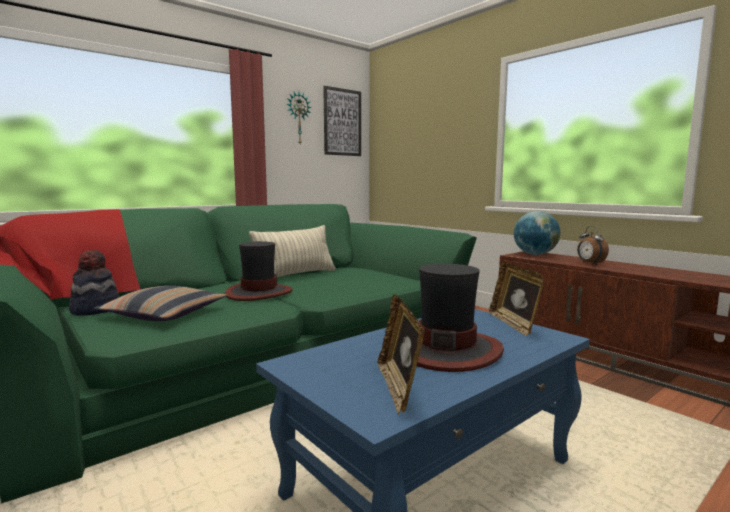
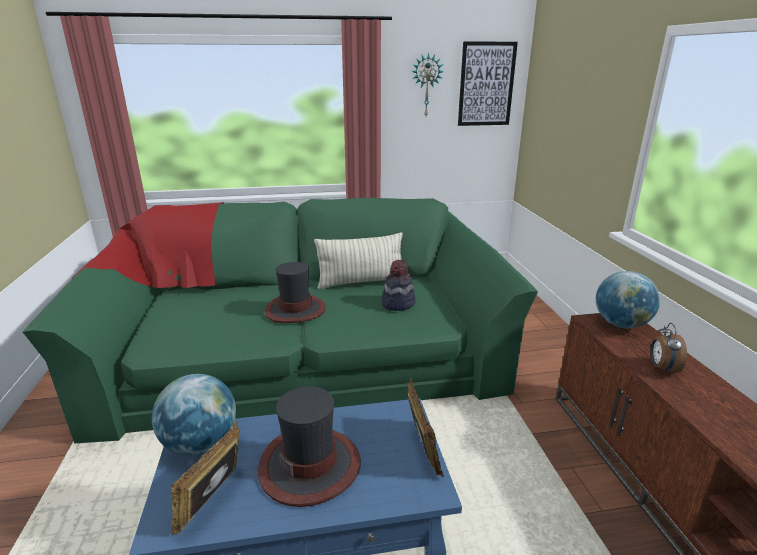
camera: 30 degrees right, 15 degrees up
(95, 309) = (171, 304): hat -> hat (397, 303)
(164, 314) = (206, 323): pillow -> none
(315, 364) = (201, 443): none -> globe
(514, 324) = (422, 450): picture frame -> picture frame turned 150 degrees clockwise

